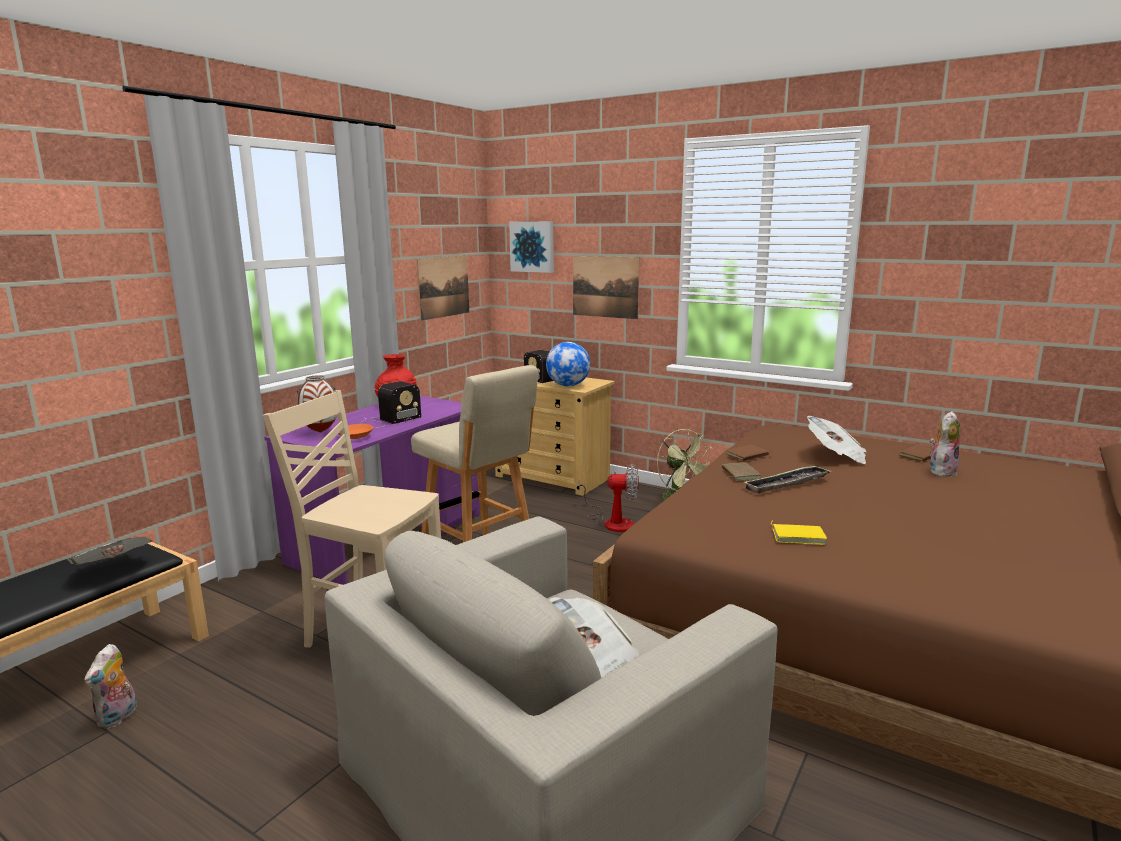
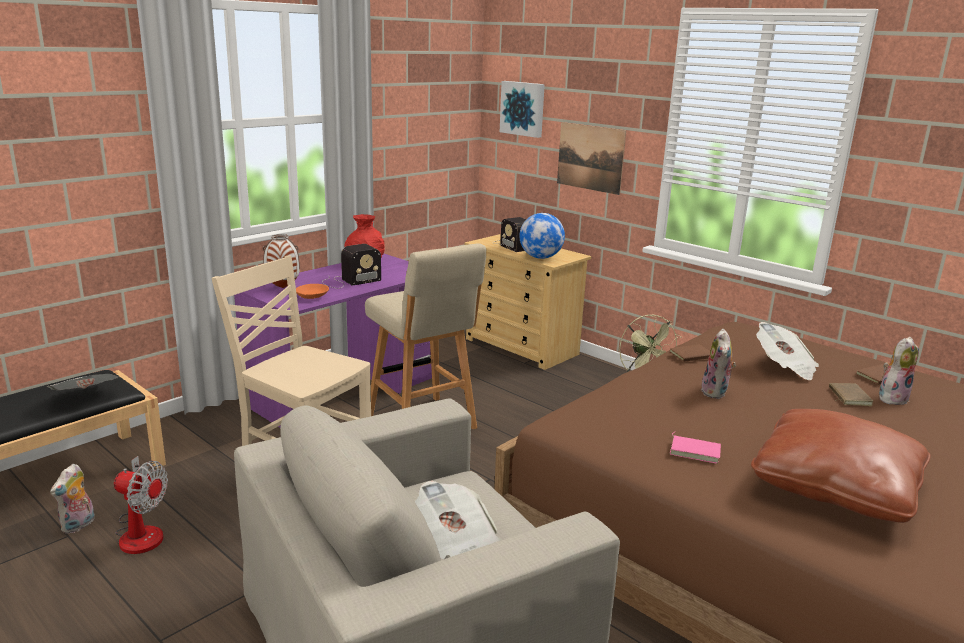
camera: 10 degrees right, 5 degrees up
(443, 287) = (428, 145): picture -> none
(612, 522) = (564, 401): fan -> fan (142, 531)
(739, 474) = (672, 376): brown book -> brown book (848, 396)
(787, 484) = (716, 393): tray -> plush toy
(798, 536) = (695, 451): yellow book -> pink book
(941, 551) = (835, 486): none -> brown pillow

